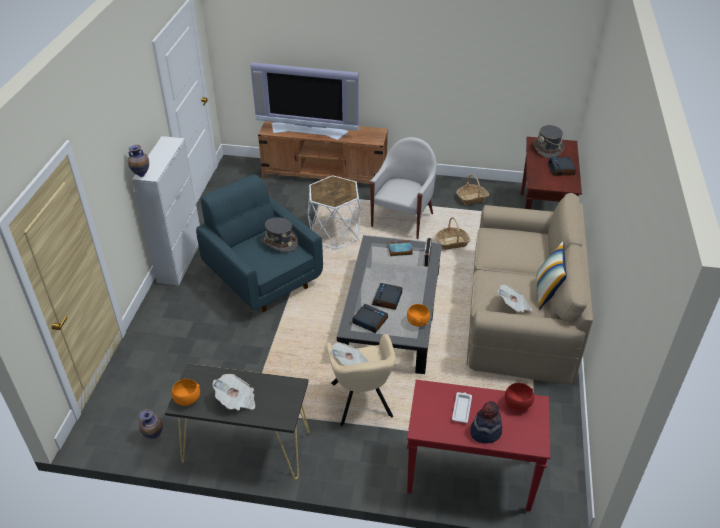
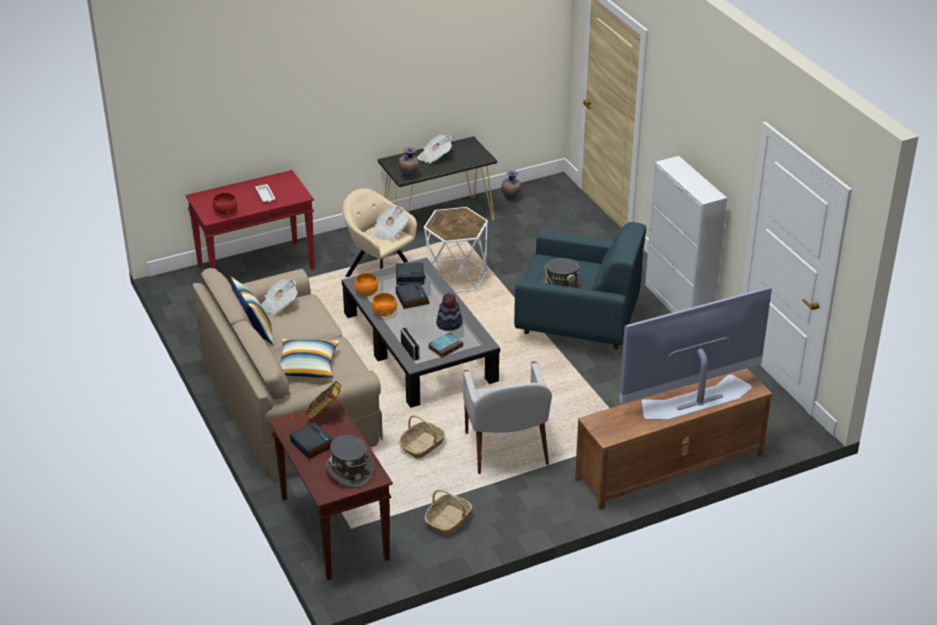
camera: 145 degrees right, 5 degrees down
(141, 175) = (676, 161): vase -> vase (409, 177)
(187, 400) = (468, 145): orange bowl -> orange bowl (385, 313)
(335, 233) = (564, 398): white side table -> white side table (455, 276)
(485, 431) = (239, 190): hat -> hat (449, 323)
(522, 245) = (307, 366): none -> pillow
(542, 182) = (324, 415): none -> book

